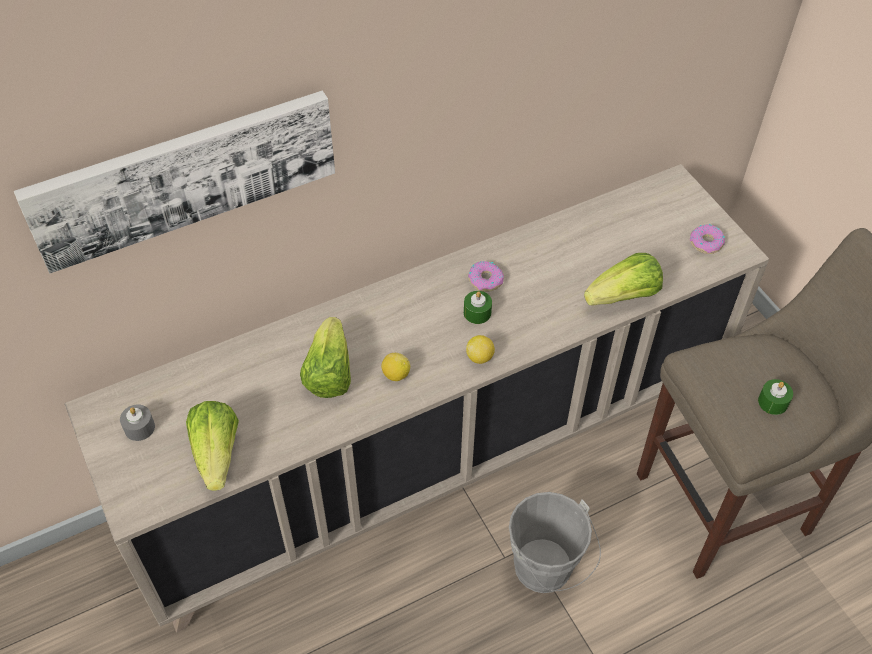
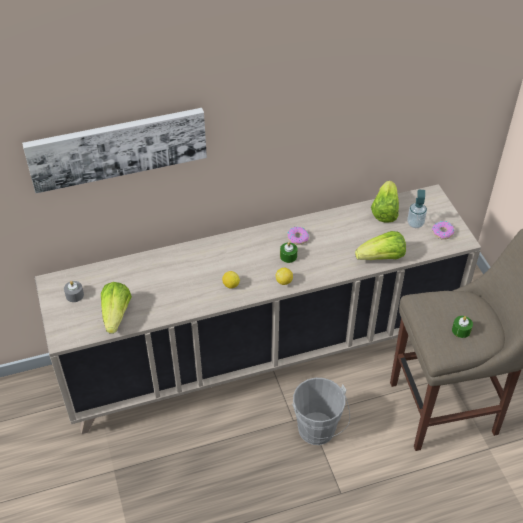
camera: 10 degrees right, 5 degrees down
(329, 372) = (191, 279): lettuce -> lettuce (385, 211)
(661, 233) = (415, 223): none -> soap dispenser

